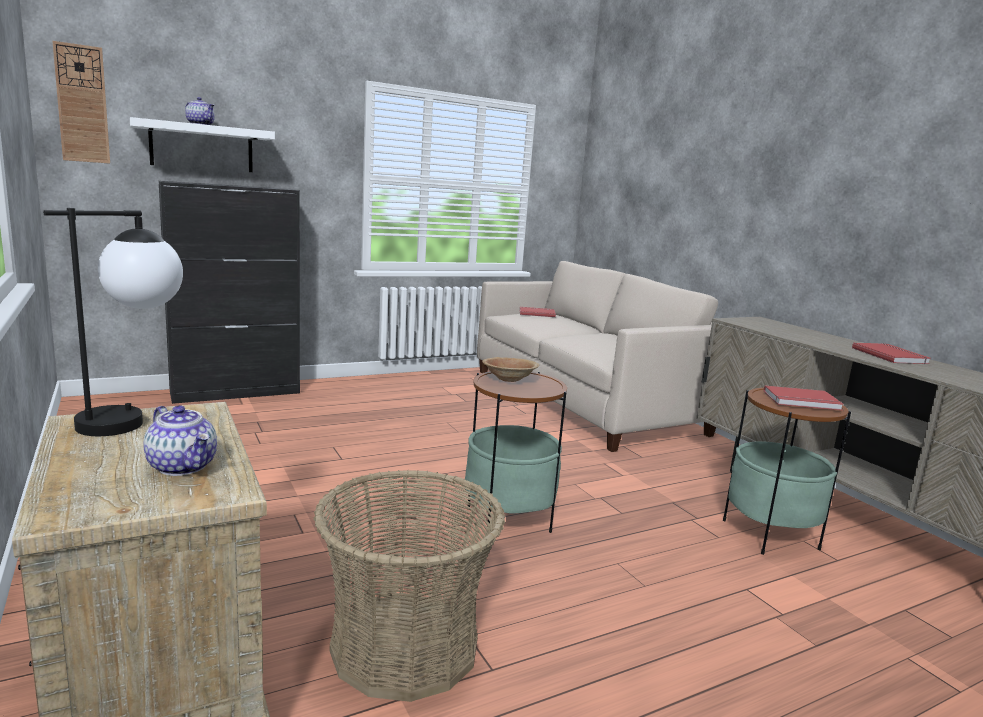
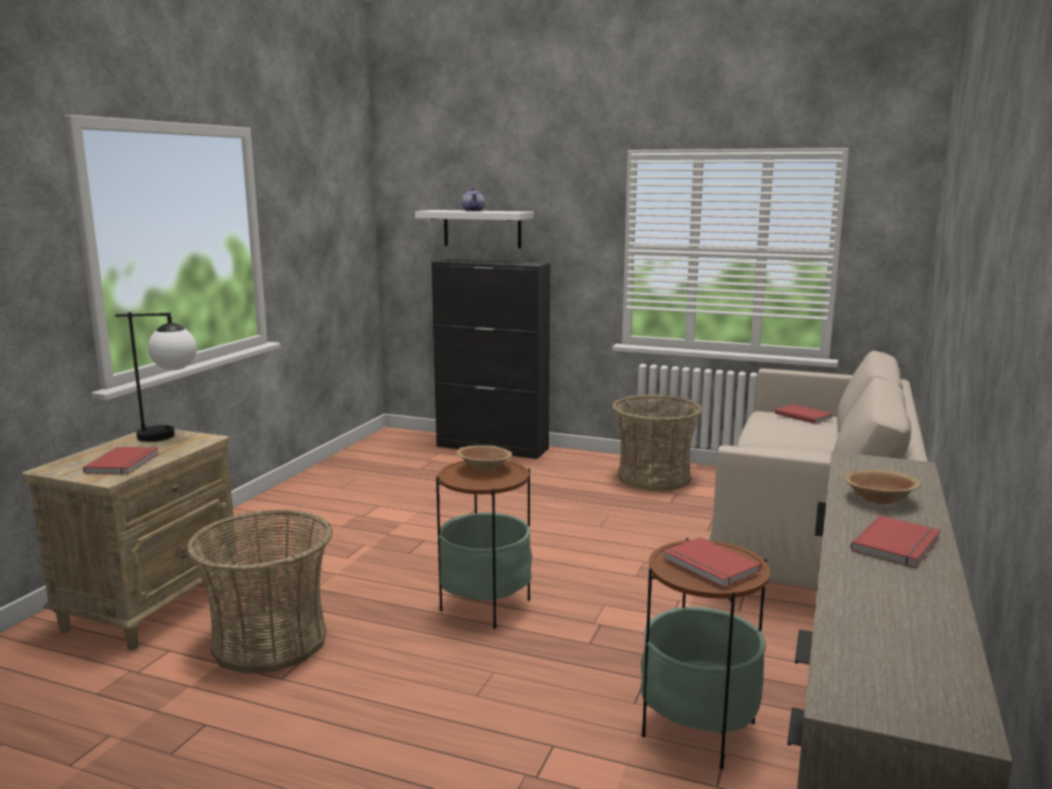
camera: 50 degrees right, 0 degrees up
(82, 104) = (403, 201): wall clock -> none
(183, 466) = (125, 463): teapot -> red book
(420, 387) = (654, 477): none -> basket
(812, 337) = (879, 500): none -> brown bowl

